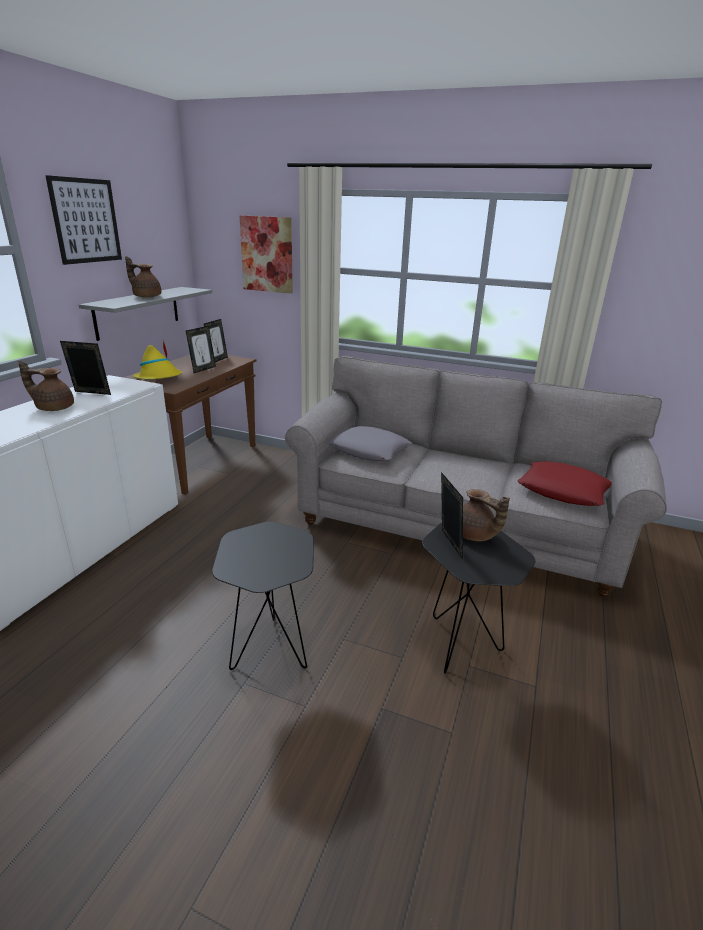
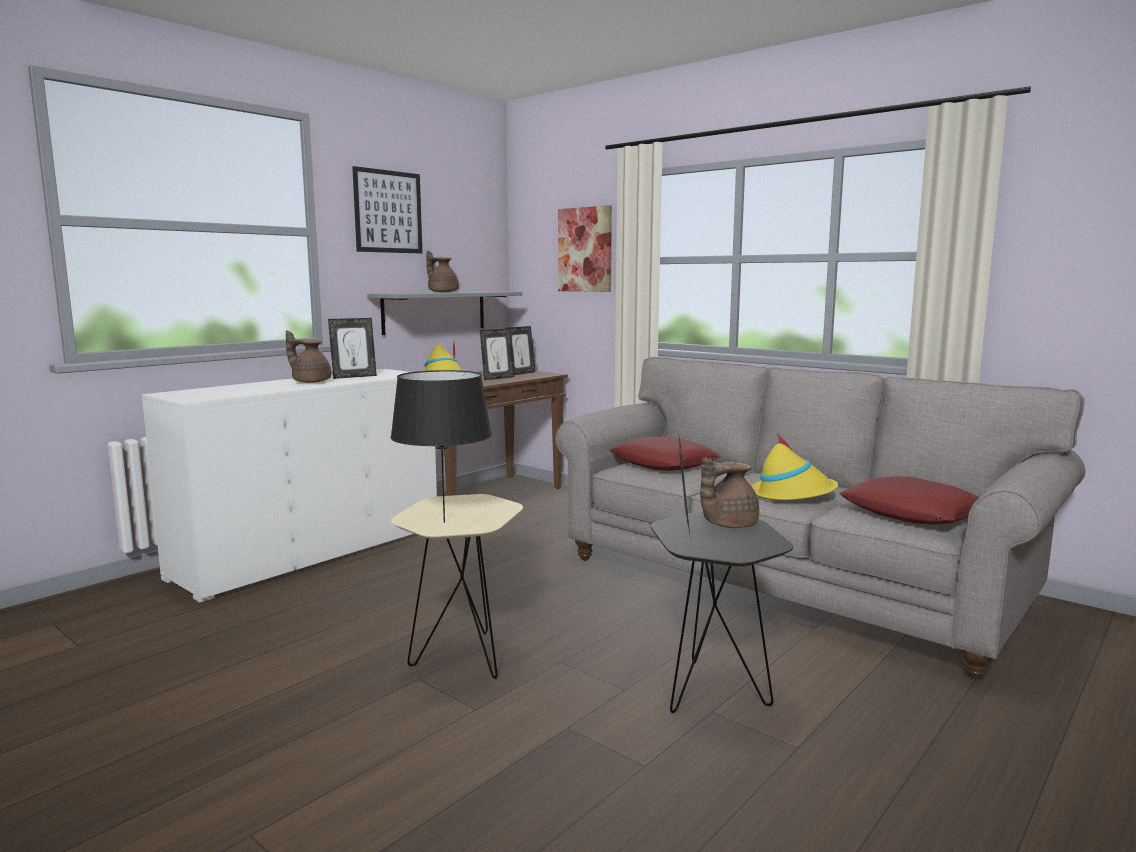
camera: 20 degrees right, 15 degrees down
(91, 394) = (354, 376): picture frame -> picture frame turned 120 degrees clockwise
(263, 570) = (444, 522): none -> black table lamp
(270, 653) = (462, 660): black side table -> beige side table
(369, 450) = (664, 463): grey pillow -> red pillow
(475, 476) = (792, 494): none -> yellow hat
(475, 536) = (727, 524): brown teapot -> brown teapot turned 75 degrees clockwise

